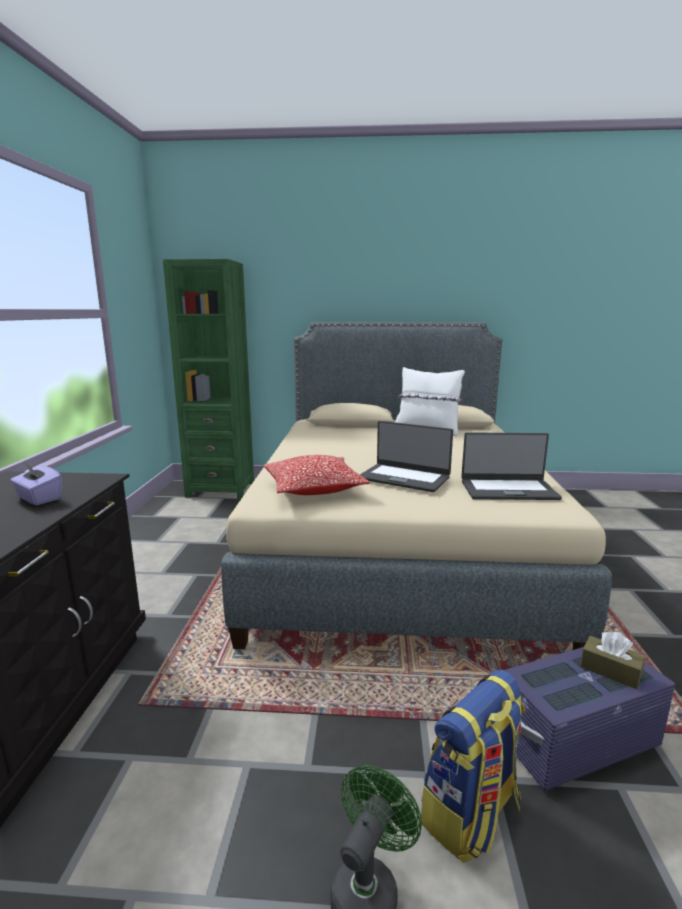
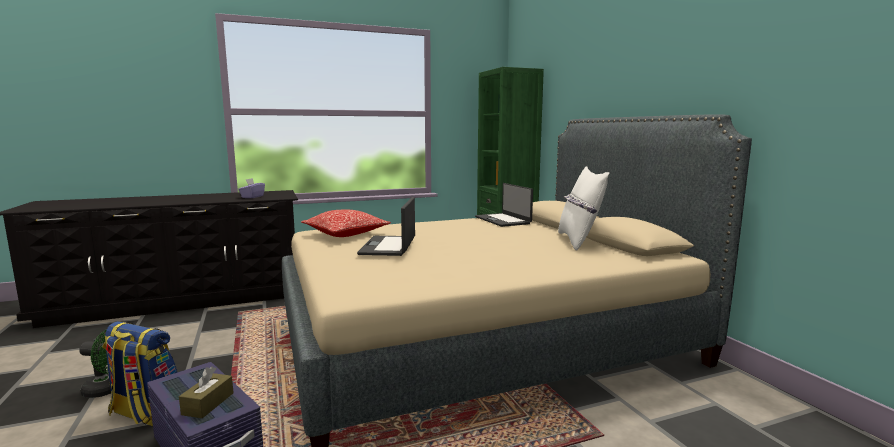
camera: 65 degrees right, 5 degrees down
(508, 490) = (393, 275): laptop -> laptop (503, 220)

